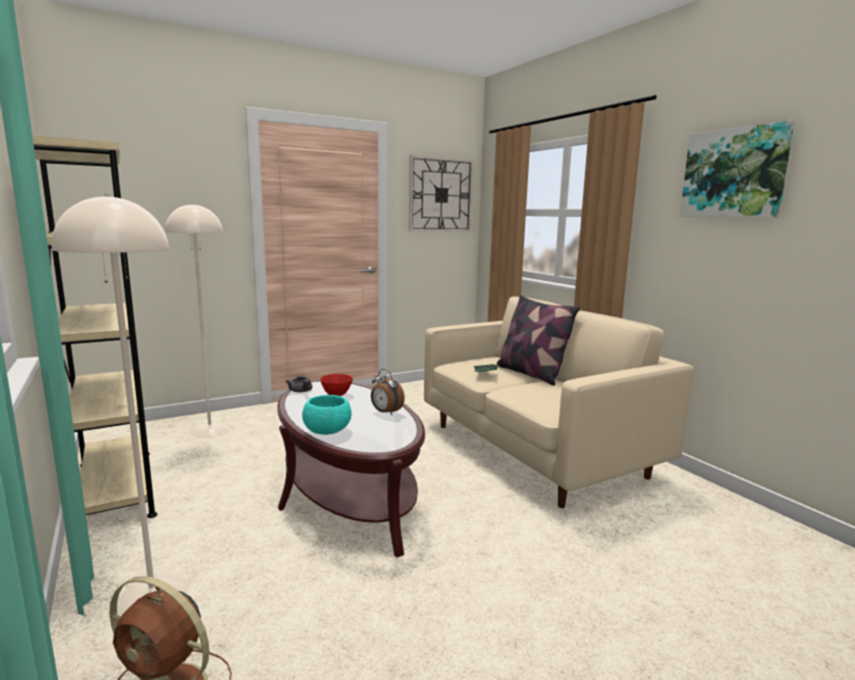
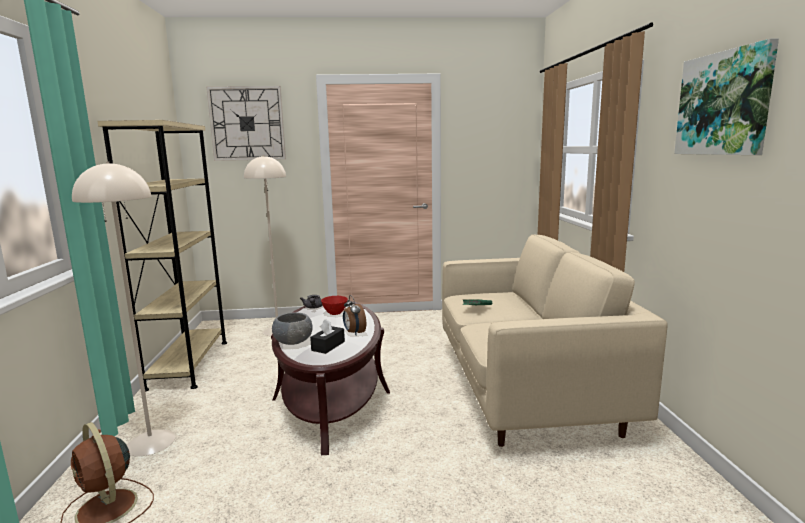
camera: 25 degrees right, 0 degrees up
(327, 431) = (293, 342): turquoise bowl -> grey bowl
(374, 430) = (328, 346): none -> black tissue box
(440, 195) = (495, 135): wall clock -> wall clock (247, 123)
(531, 374) = (525, 312): pillow -> none

